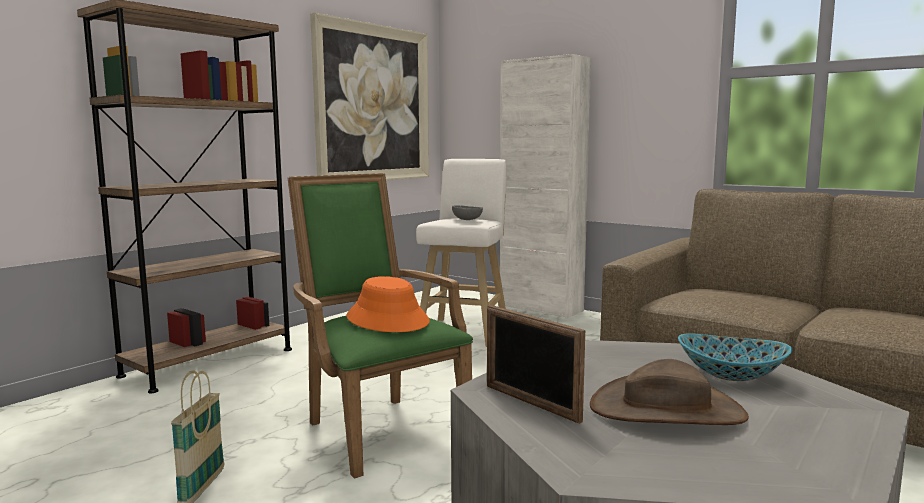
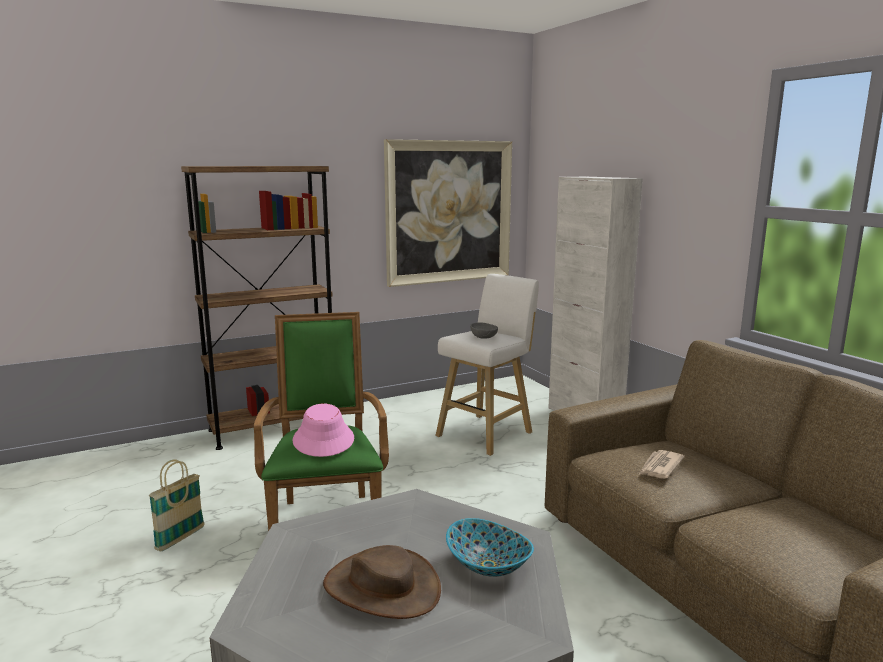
camera: 25 degrees right, 5 degrees up
(388, 319) = (324, 440): orange hat -> pink hat
(530, 403) = (302, 552): picture frame -> none
(732, 296) = (660, 467): none -> newspaper

